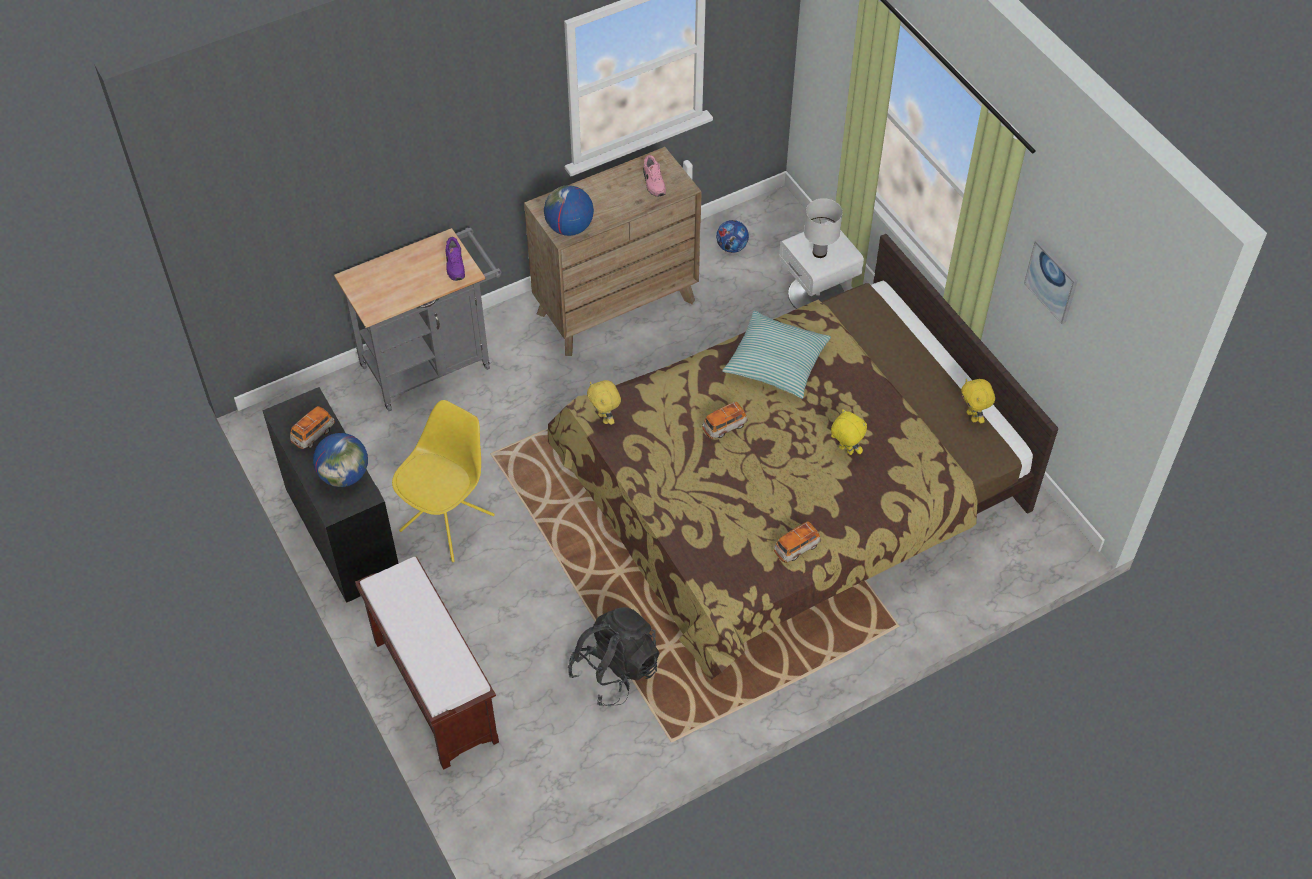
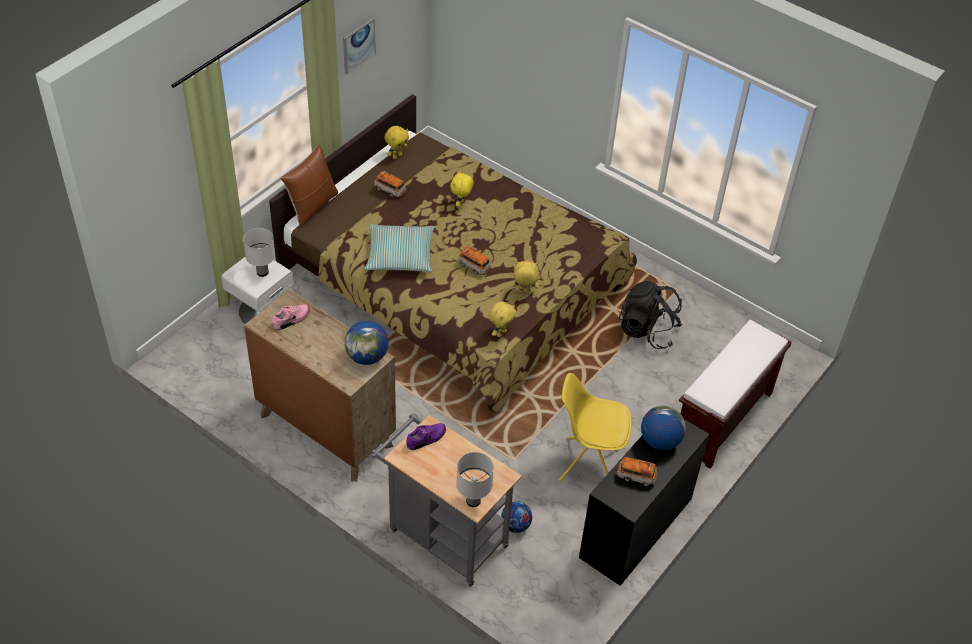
camera: 115 degrees left, 5 degrees down
(358, 279) = (473, 501): none -> white table lamp
(659, 463) = (524, 292): none -> yellow plush toy
(731, 247) = (228, 374): football -> football (515, 525)
(796, 548) = (552, 209): toy car -> toy car (390, 190)
(903, 308) = (312, 206): none -> brown pillow

